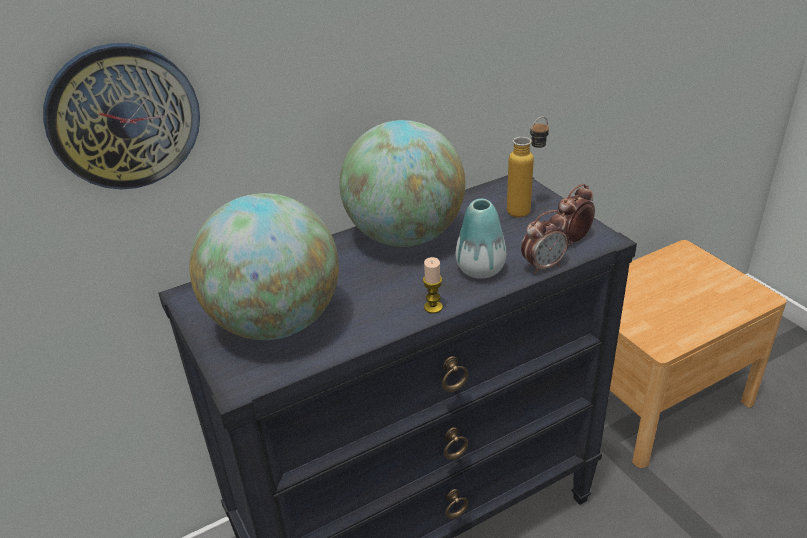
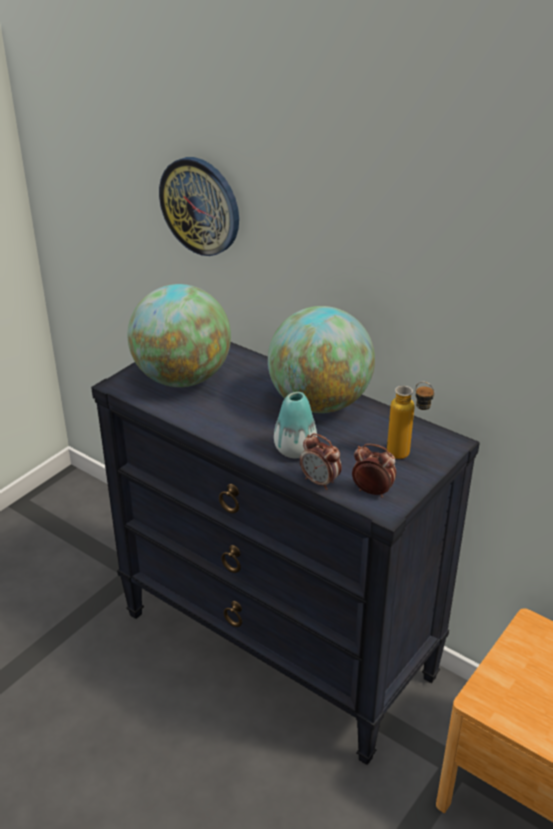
camera: 65 degrees right, 0 degrees up
(433, 307) = (233, 438): candle -> none

